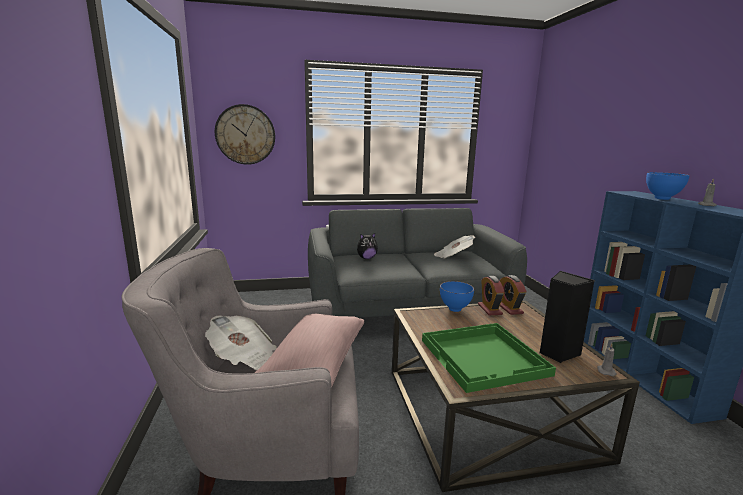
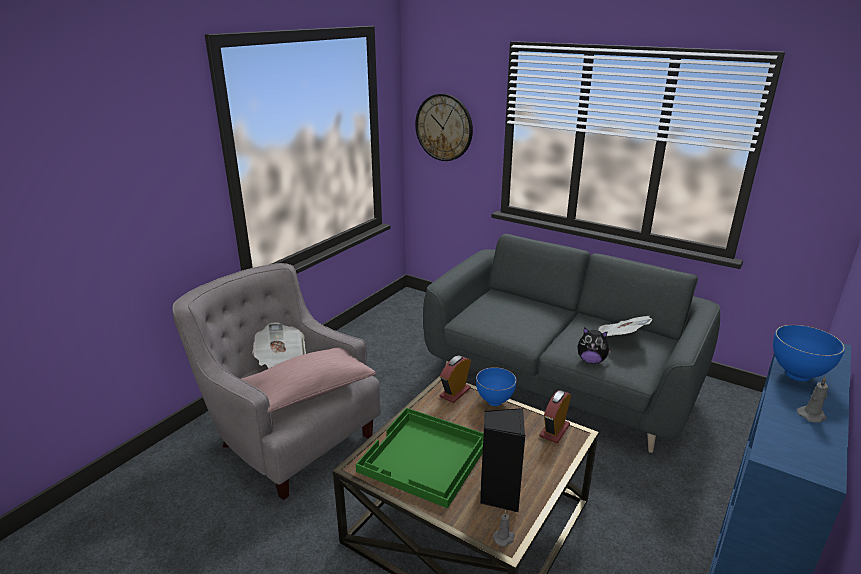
camera: 45 degrees right, 10 degrees up
(366, 258) = (511, 304): plush toy -> plush toy (591, 360)
(489, 309) = (530, 420): alarm clock -> alarm clock (455, 392)

